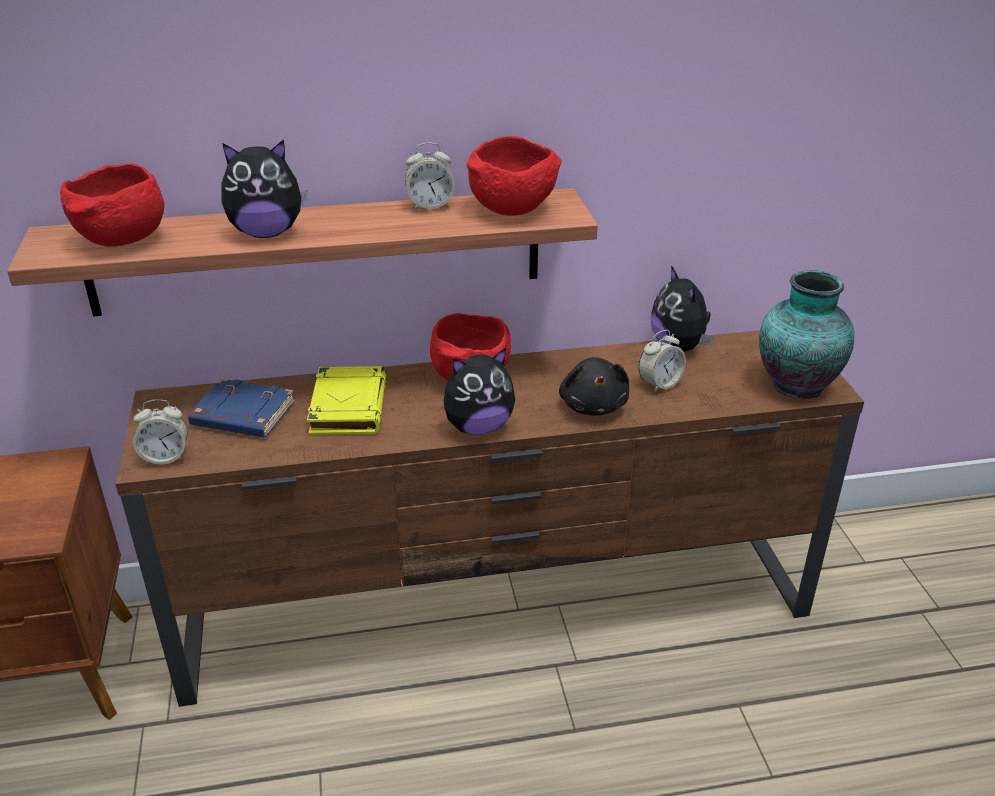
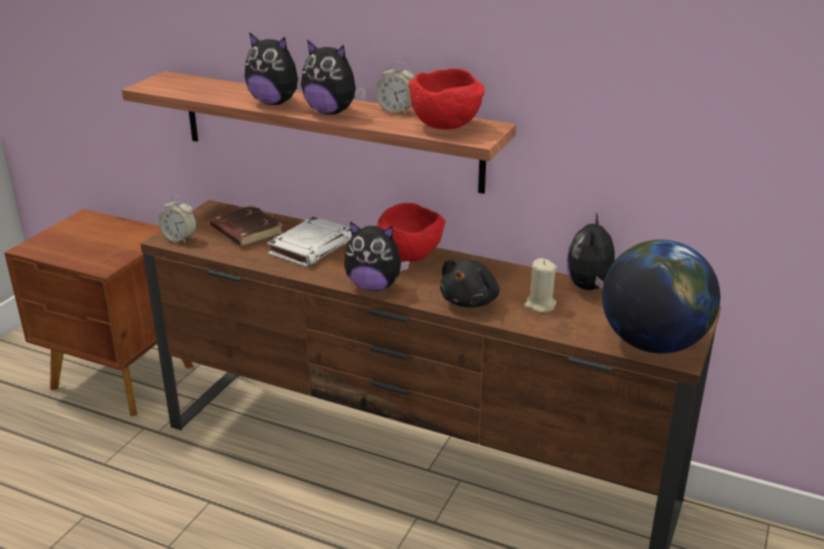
camera: 35 degrees right, 5 degrees down
(122, 242) = (194, 89): red bowl -> none
(241, 416) = (245, 231): blue book -> brown book
(348, 406) = (311, 247): yellow book -> white book
(358, 227) = (331, 112): none -> plush toy
(659, 384) = (540, 305): alarm clock -> beige candle
(795, 384) = (653, 343): vase -> globe

